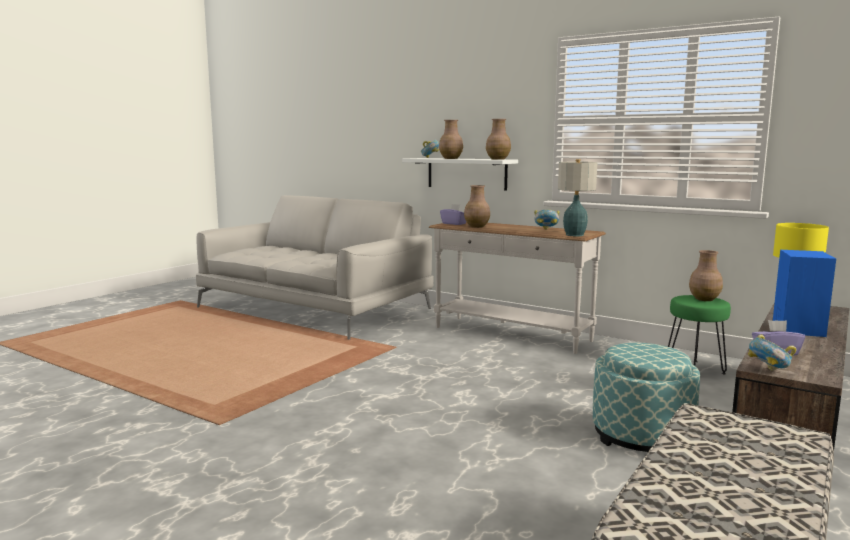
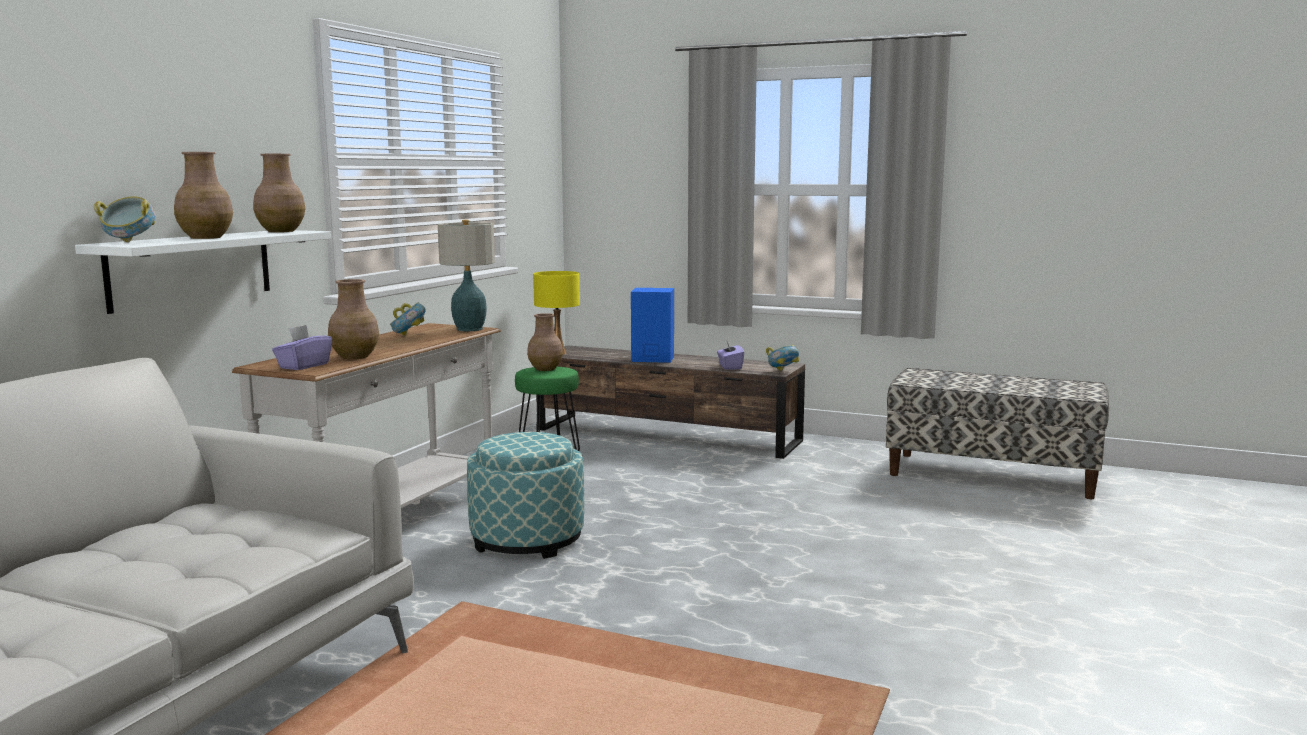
camera: 100 degrees left, 0 degrees up
(641, 436) = (743, 477): ottoman -> ottoman (527, 540)

